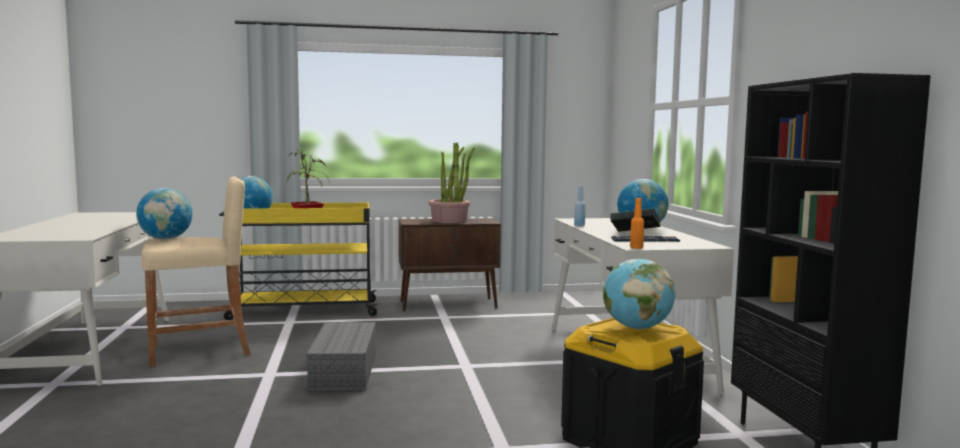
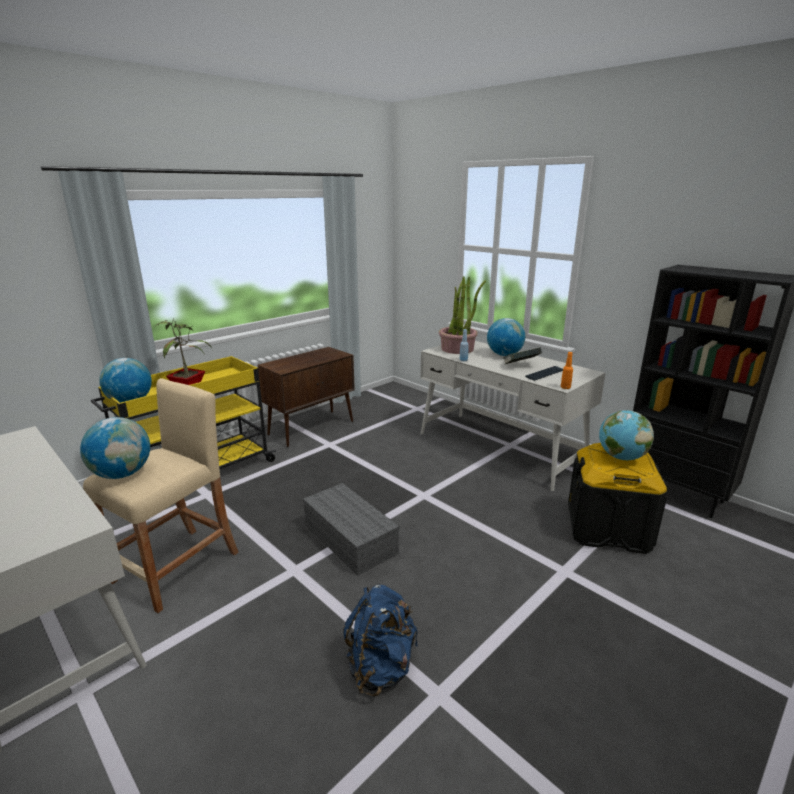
camera: 35 degrees left, 15 degrees up
(225, 438) = (381, 667): none -> blue backpack
(450, 221) = (307, 359): potted plant -> potted plant (457, 349)

